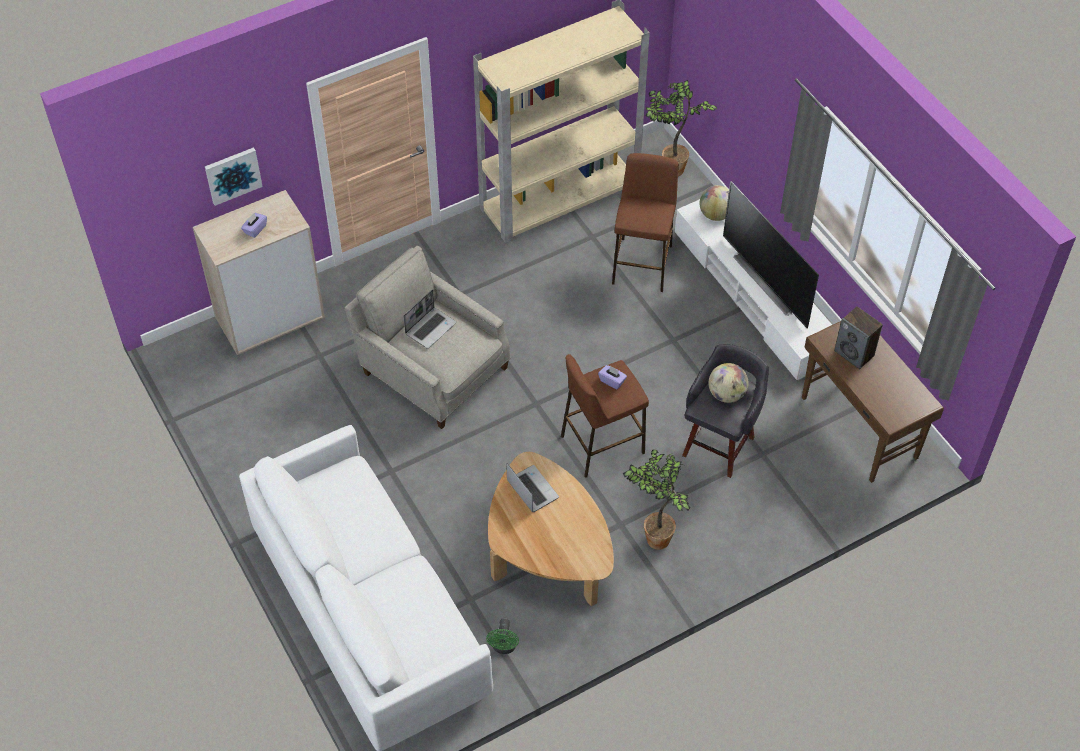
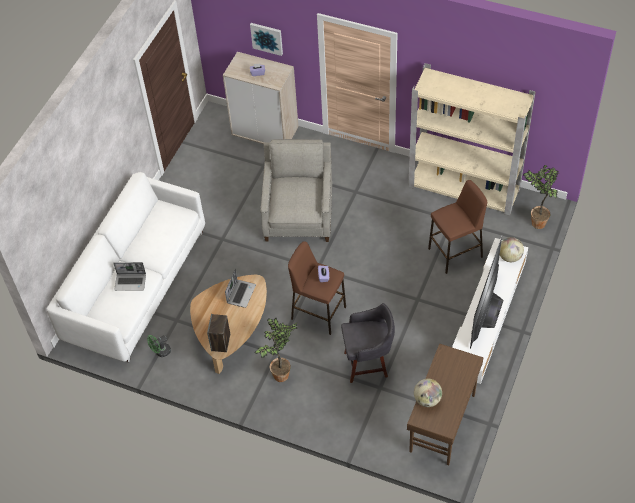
camera: 55 degrees right, 0 degrees up
(430, 328) = (298, 187): laptop -> laptop (131, 282)
(726, 394) = (369, 333): globe -> globe (427, 399)
(854, 353) = (449, 372): speaker -> speaker (221, 342)

